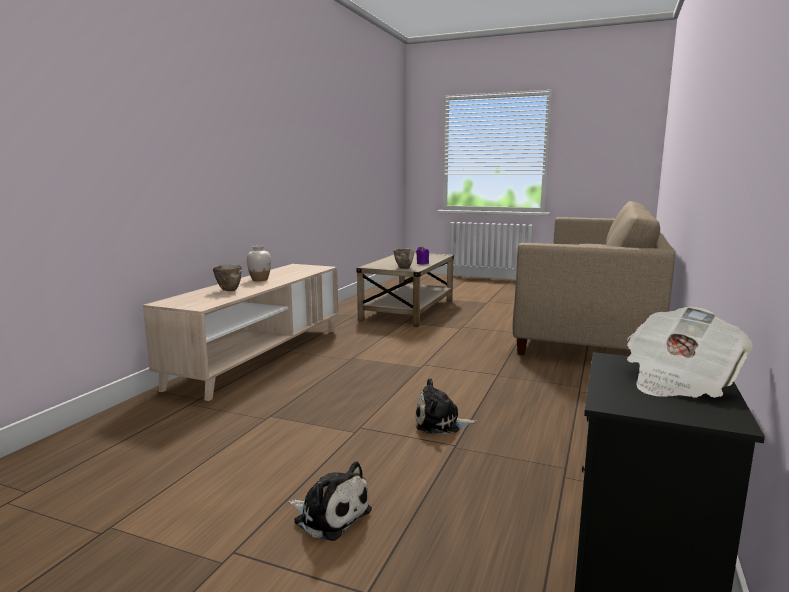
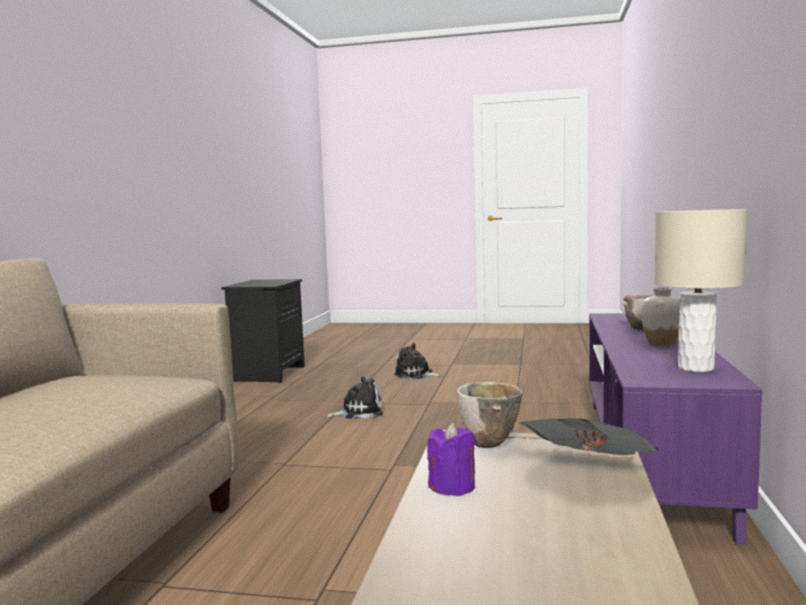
camera: 170 degrees right, 5 degrees down
(260, 356) = (649, 458): beige tv stand -> purple tv stand
(288, 269) = (696, 368): none -> beige table lamp
(678, 381) = (254, 283): newspaper -> newspaper (590, 473)

